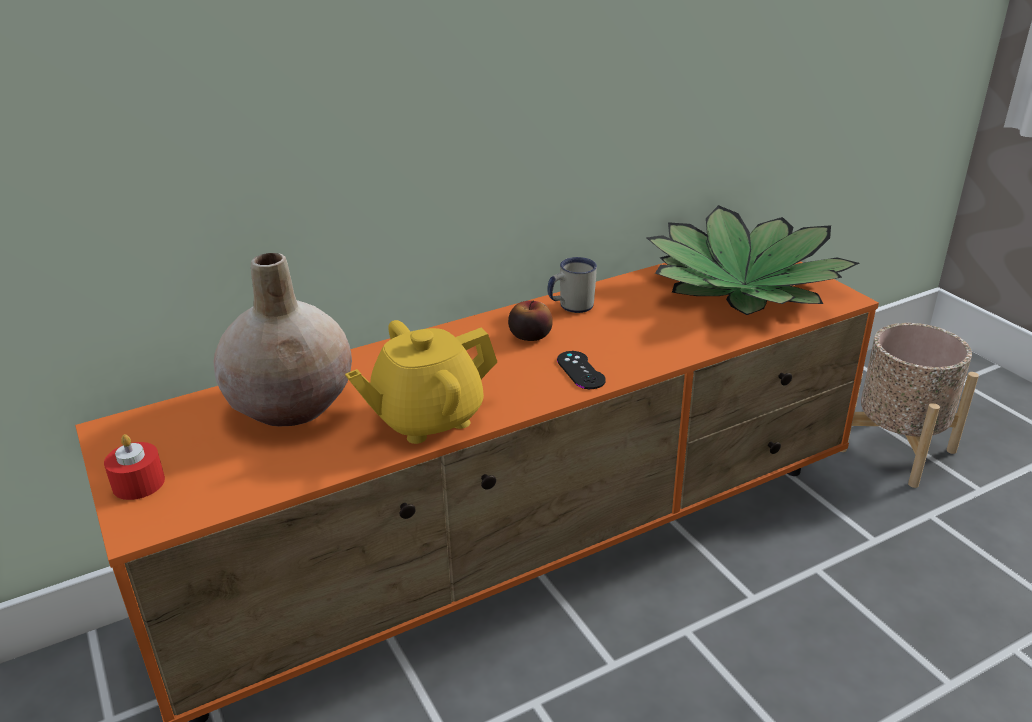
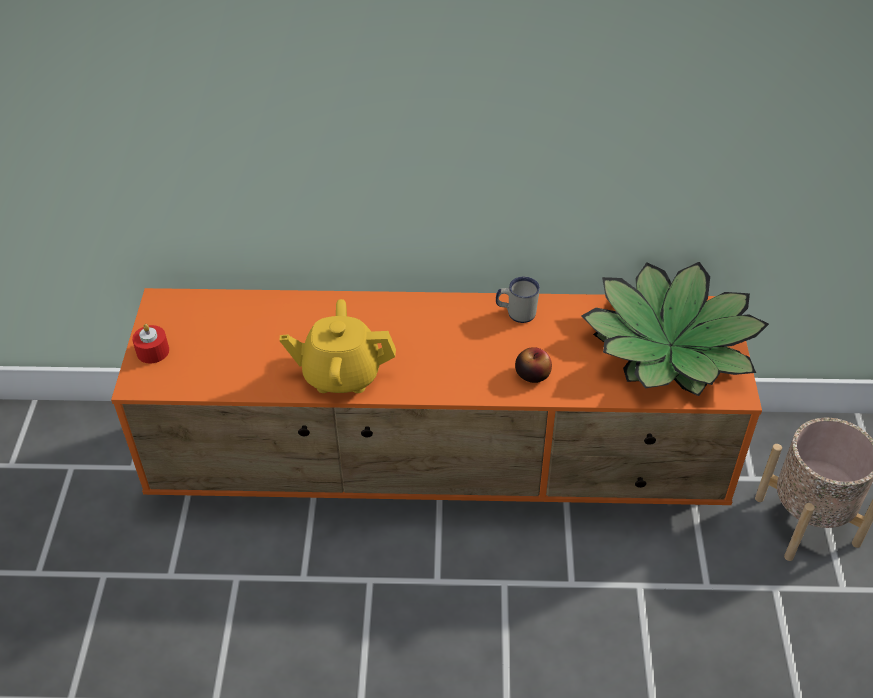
camera: 30 degrees right, 15 degrees up
(292, 405) = (270, 326): beige vase -> none
(530, 335) = (464, 329): apple -> apple (532, 374)
(580, 370) = (470, 377): black game controller -> none

